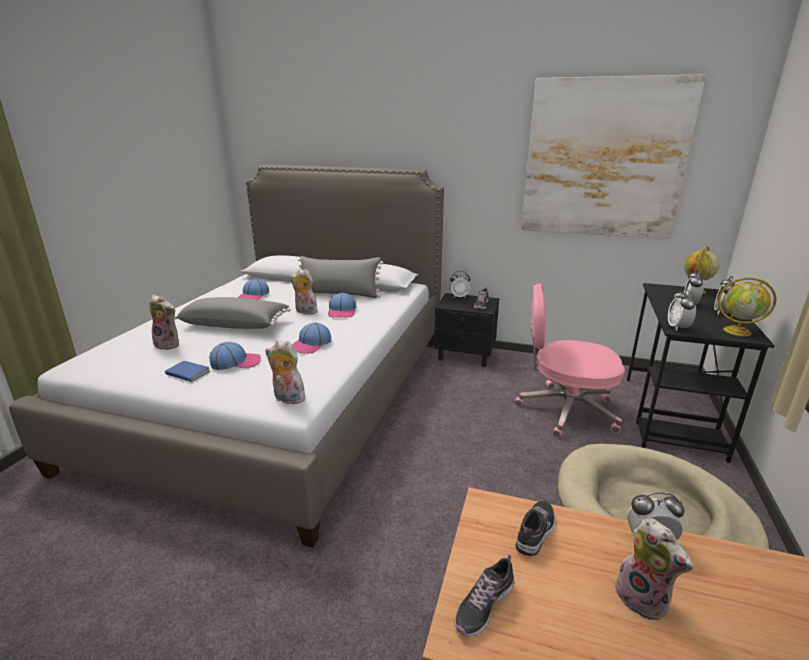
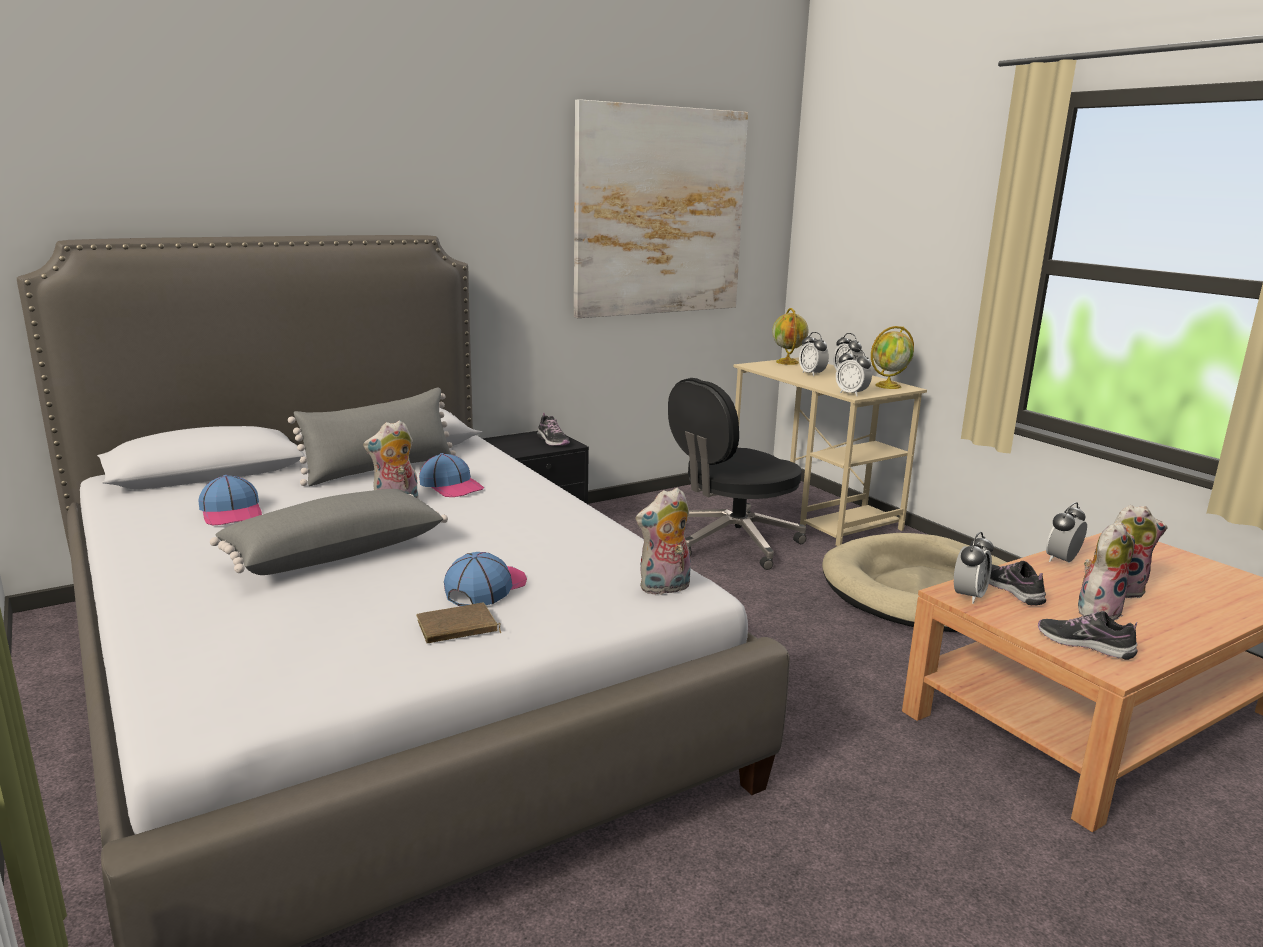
camera: 50 degrees left, 5 degrees down
(169, 344) = (308, 614): plush toy -> plush toy (1097, 611)
(186, 374) = (457, 629): blue book -> brown book
(311, 344) = (525, 532): cap -> none
(459, 296) = (503, 439): alarm clock -> alarm clock (968, 596)
(484, 605) = (1085, 645): shoe -> shoe turned 135 degrees clockwise
(565, 410) = (732, 543): pink office chair -> black office chair
(671, 416) = (813, 512): black desk -> beige desk

